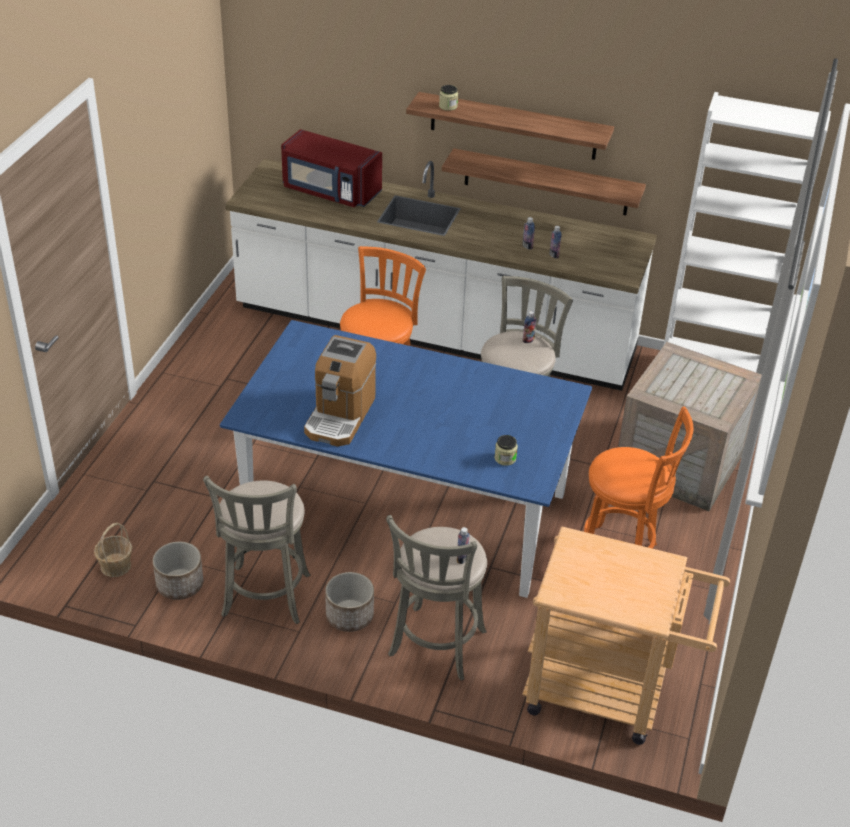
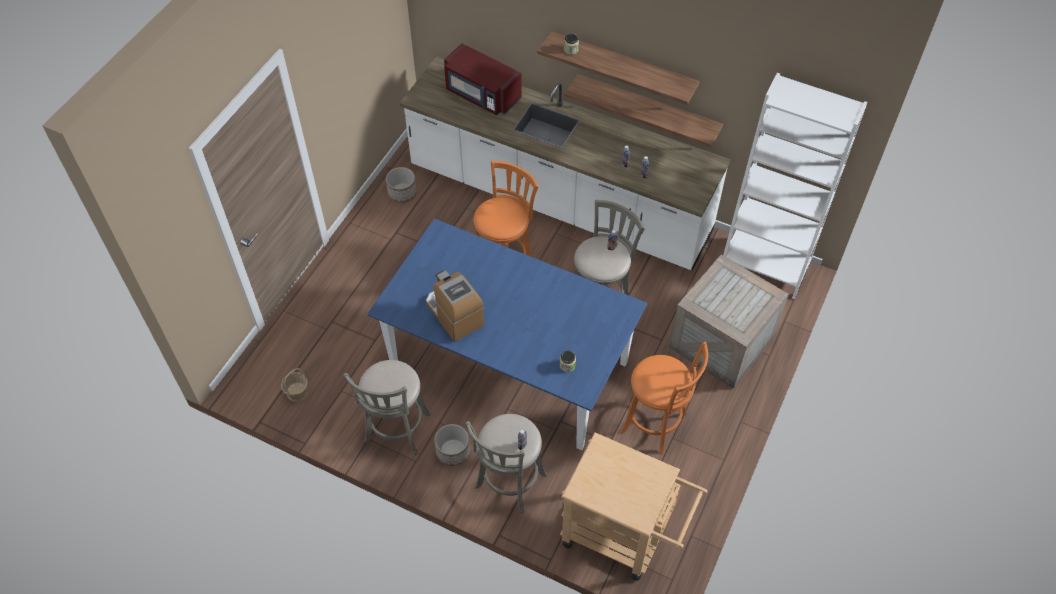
camera: 10 degrees right, 15 degrees up
(179, 585) = (339, 413): planter -> planter (402, 193)
(340, 416) = (454, 314): coffee machine -> coffee machine turned 120 degrees clockwise

